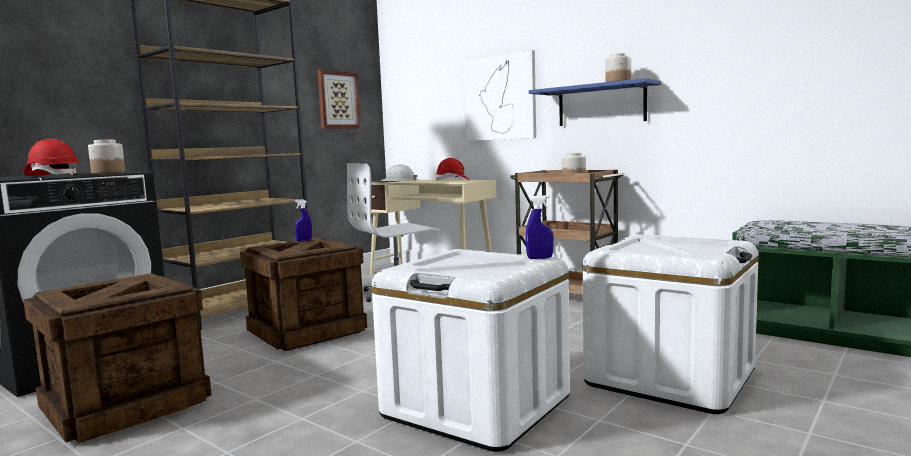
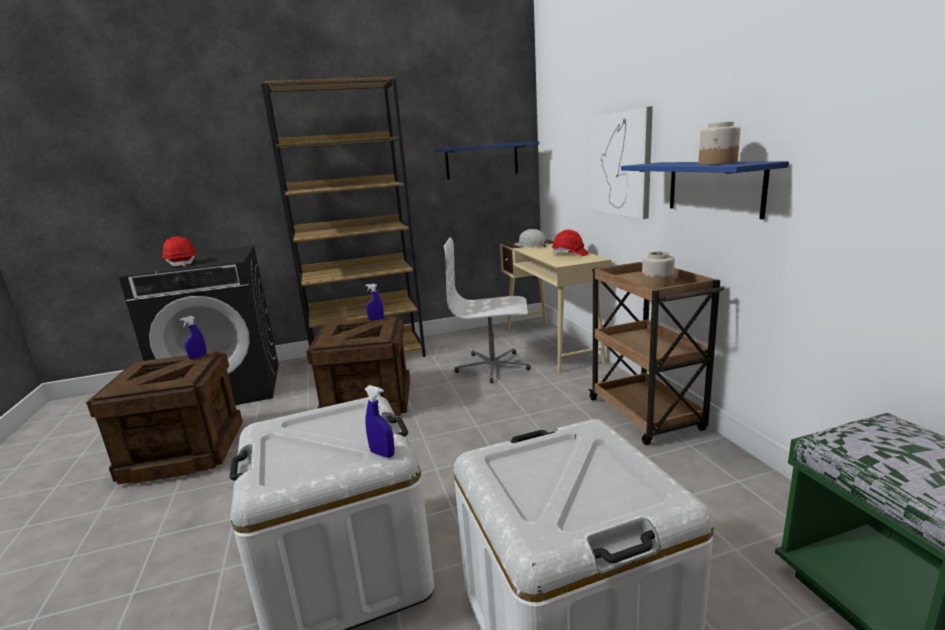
camera: 35 degrees right, 10 degrees up
(108, 172) = (227, 257): jar -> none
(136, 277) = (198, 357): none -> blue spray bottle
(338, 100) = (482, 161): picture -> blue shelf

